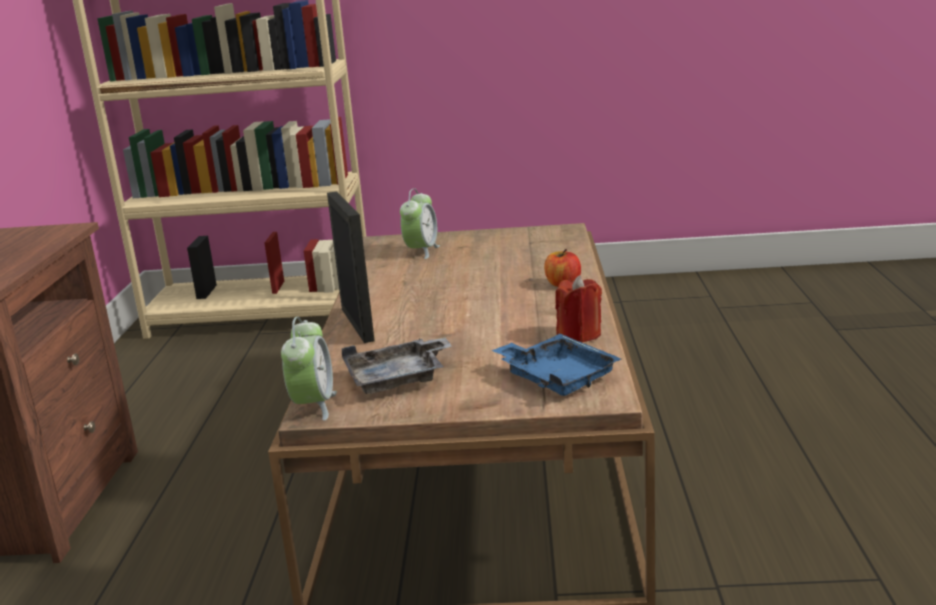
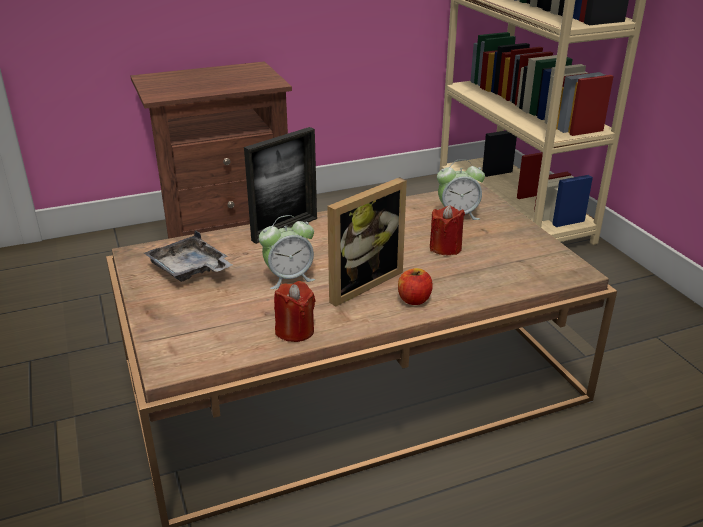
camera: 65 degrees right, 10 degrees up
(313, 406) = (144, 250): alarm clock -> alarm clock (289, 278)
(480, 263) = (445, 248): none -> red candle
(511, 301) = (359, 282): none -> picture frame
(557, 377) = (203, 336): blue tray -> none

